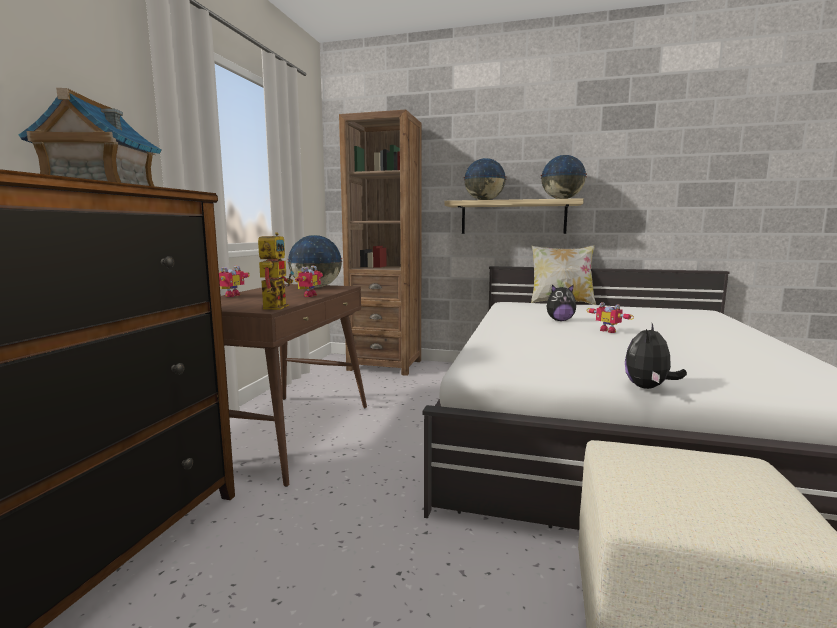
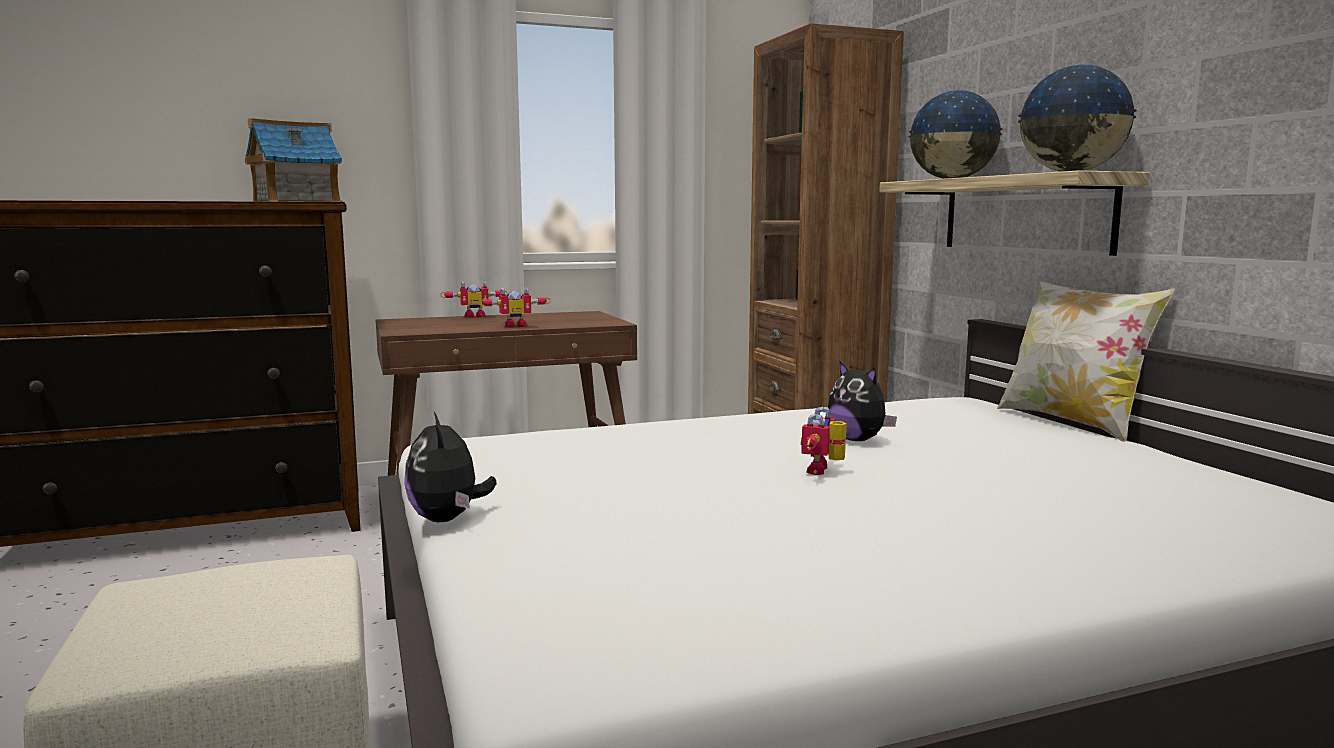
camera: 55 degrees right, 0 degrees up
(275, 306) = (425, 331): toy robot -> none
(315, 287) = (588, 319): globe -> none
(648, 388) = (448, 519): plush toy -> plush toy turned 105 degrees counterclockwise

